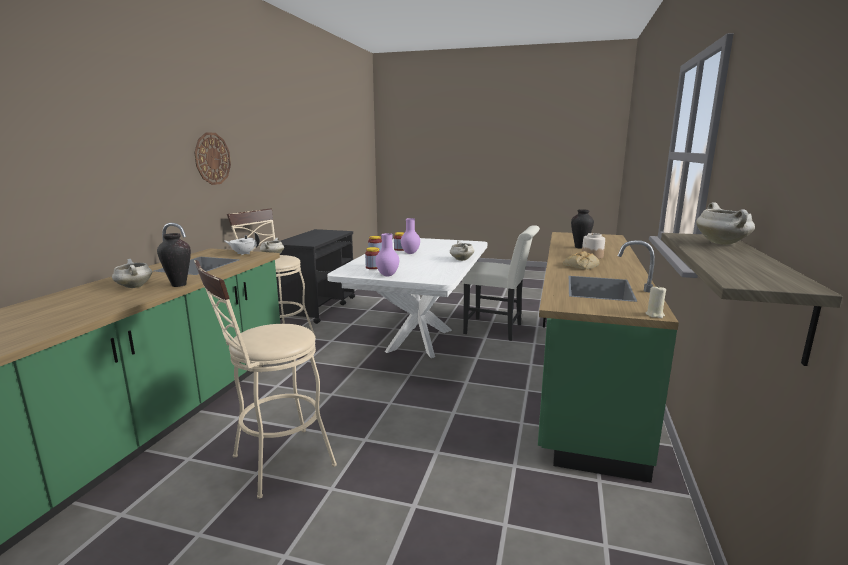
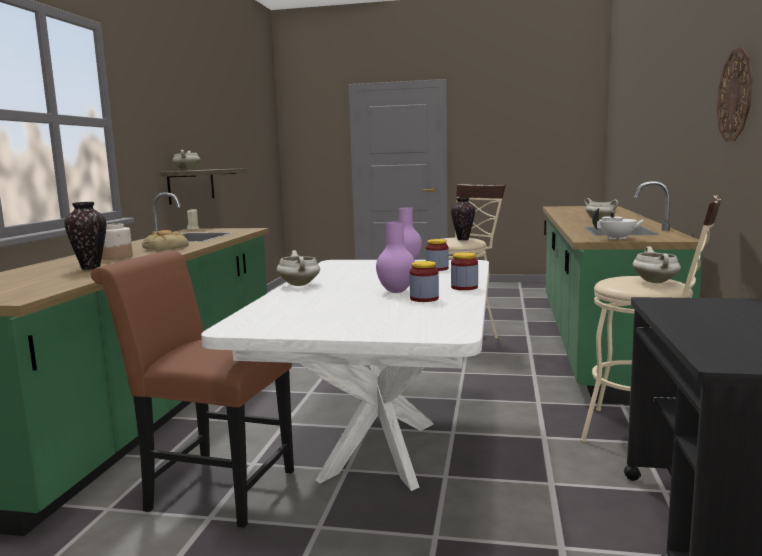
camera: 175 degrees right, 5 degrees down
(178, 285) = (568, 222): vase -> vase (463, 239)
(498, 329) = (212, 489): white chair -> brown chair

